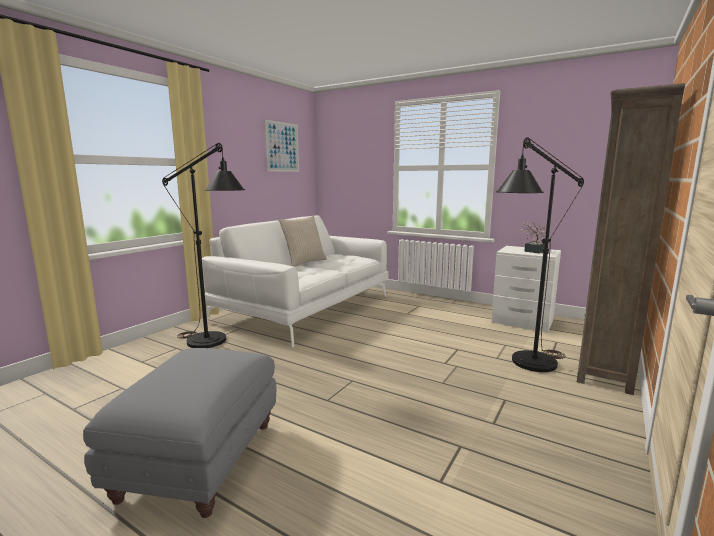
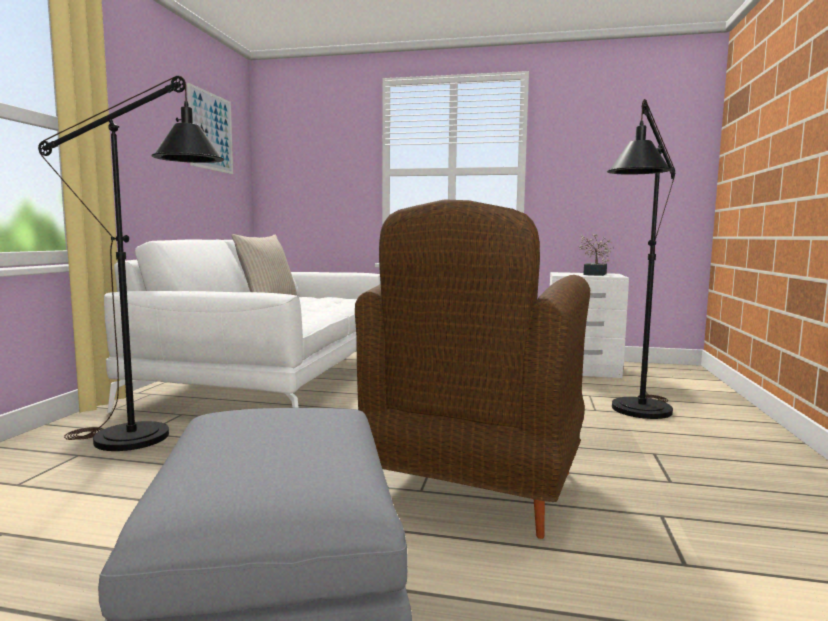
camera: 20 degrees left, 5 degrees down
(358, 404) = (472, 488): none -> brown armchair
(605, 364) = (716, 402): brown bookcase -> none

